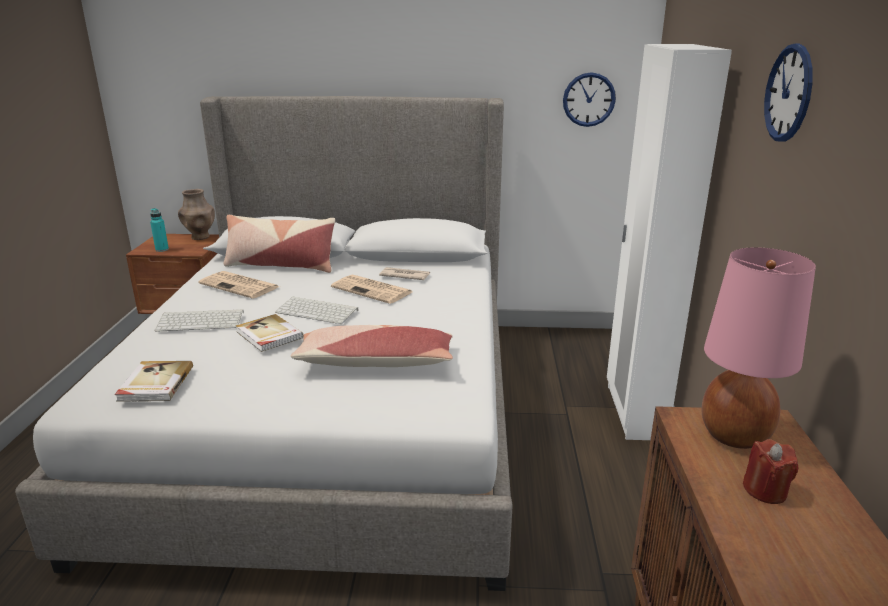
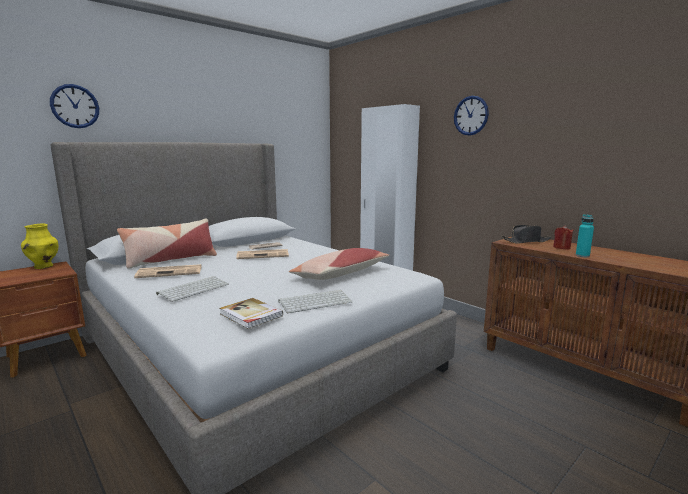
camera: 45 degrees left, 10 degrees down
(162, 249) = (23, 278): turquoise bottle -> turquoise bottle (582, 255)
(200, 237) = (43, 266): brown vase -> yellow vase
(269, 335) = (259, 281): book -> none
(318, 311) = (257, 267): keyboard -> keyboard (316, 301)
(589, 99) = (304, 145): wall clock -> wall clock (75, 106)
(735, 436) = (526, 241): pink table lamp -> black hat

